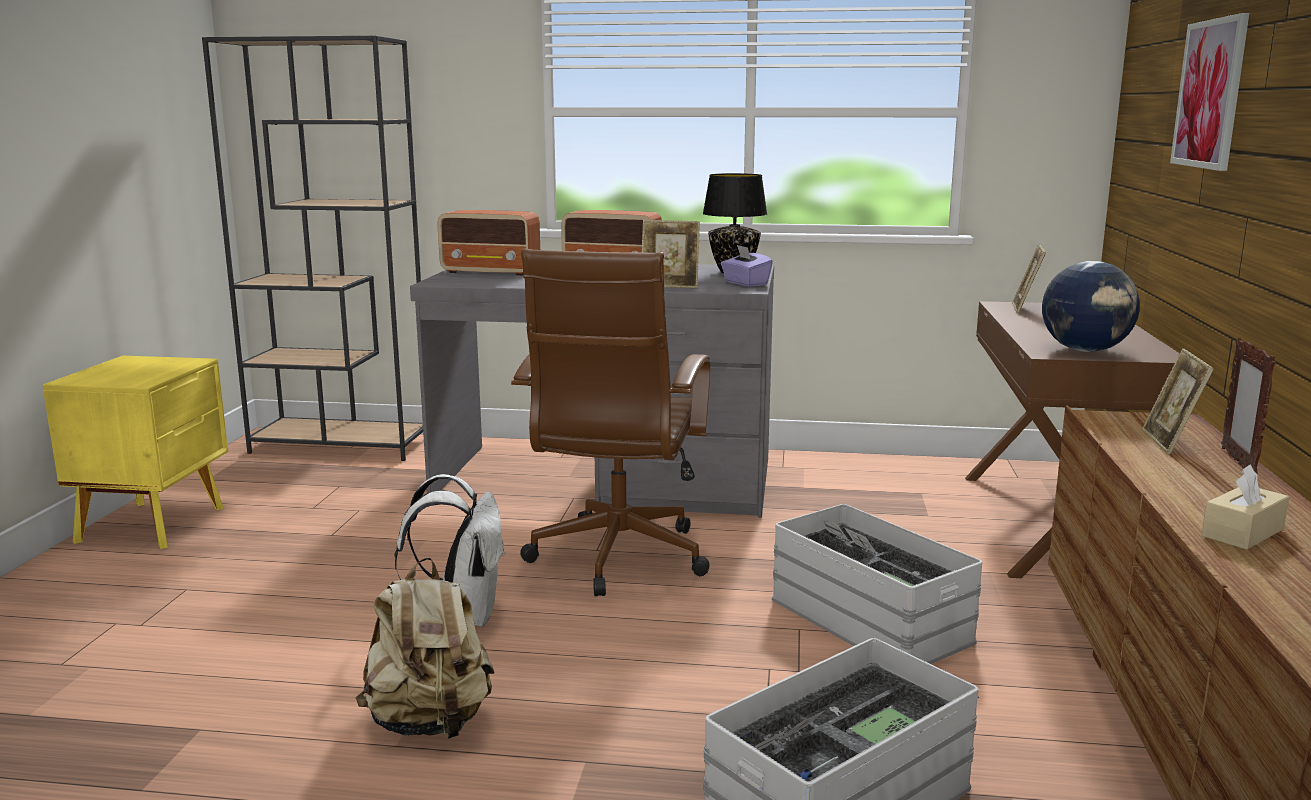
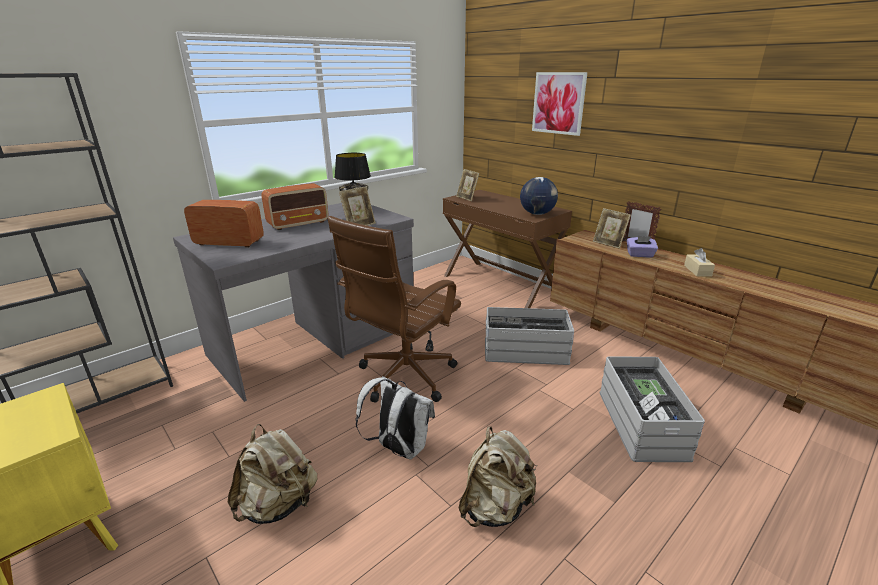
camera: 50 degrees left, 10 degrees up
(287, 590) = (278, 505): none -> beige backpack
(491, 272) = (228, 243): radio -> radio turned 135 degrees counterclockwise
(617, 560) = (403, 378): brown office chair -> brown office chair turned 75 degrees clockwise
(745, 283) = (384, 214): purple tissue box -> purple tissue box (640, 255)

